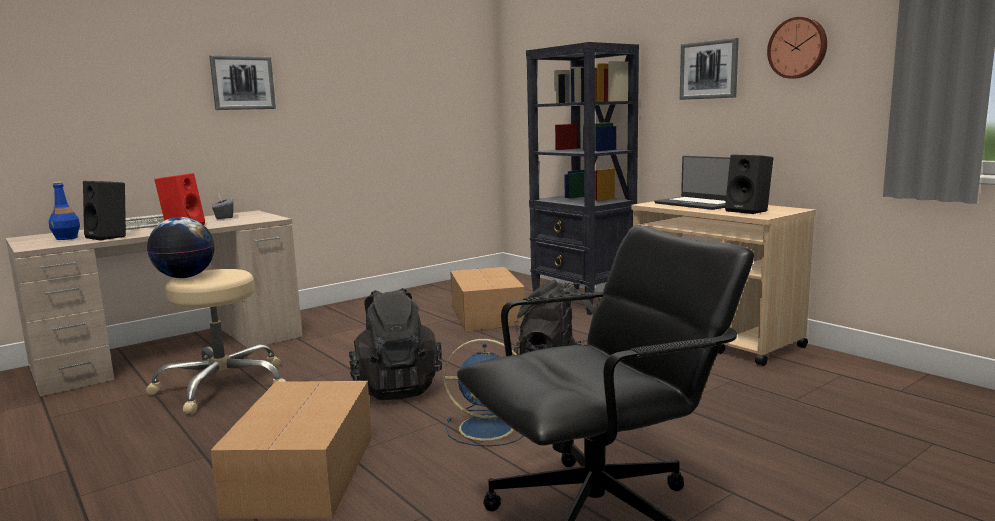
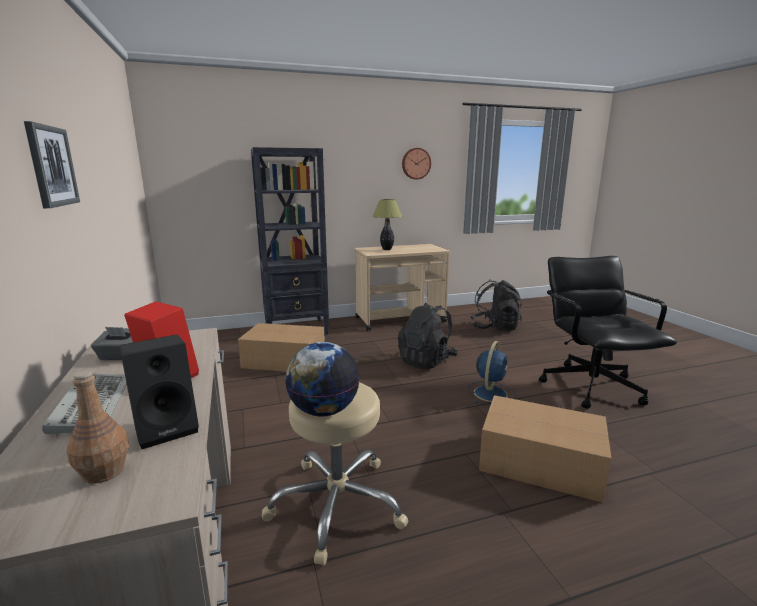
camera: 70 degrees left, 5 degrees up
(67, 238) = (104, 471): blue bottle -> brown bottle
(396, 387) = (408, 413): black backpack -> black backpack (494, 327)
(698, 204) = (387, 249): laptop -> table lamp
(709, 70) = (365, 171): picture -> none
(749, 211) = (423, 248): black speaker -> none

